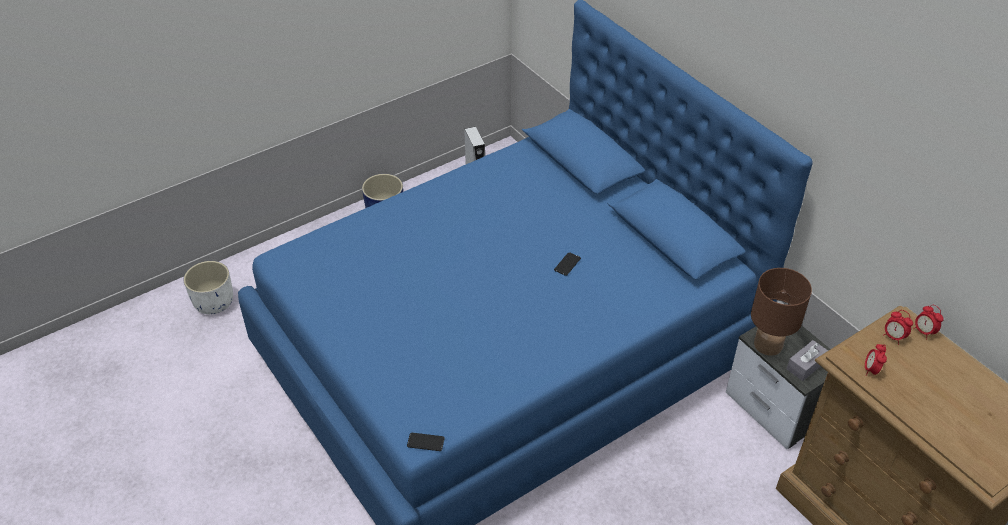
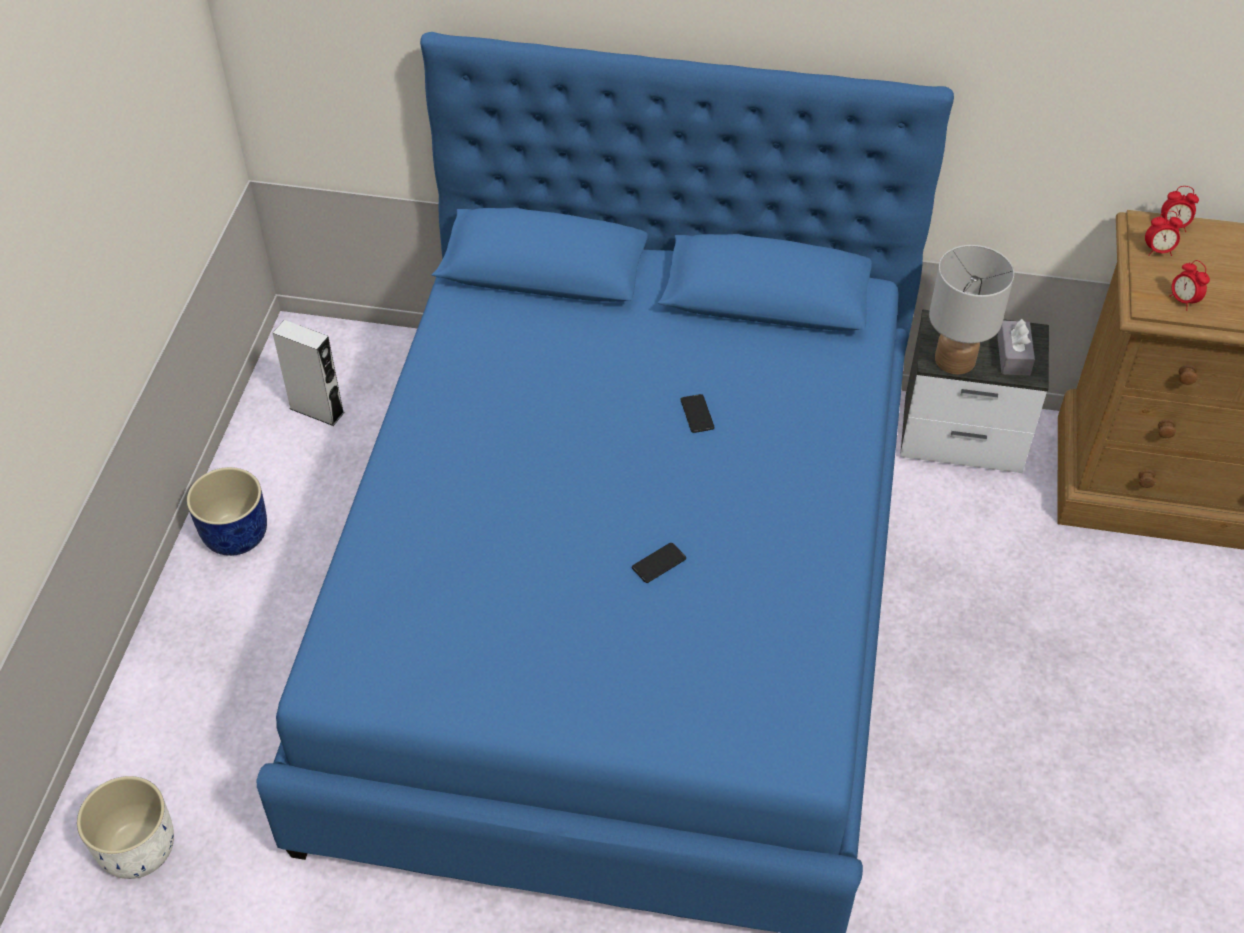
camera: 45 degrees left, 5 degrees up
(425, 442) = (823, 755): phone -> phone (659, 563)
(768, 345) = (955, 359): brown table lamp -> grey table lamp

